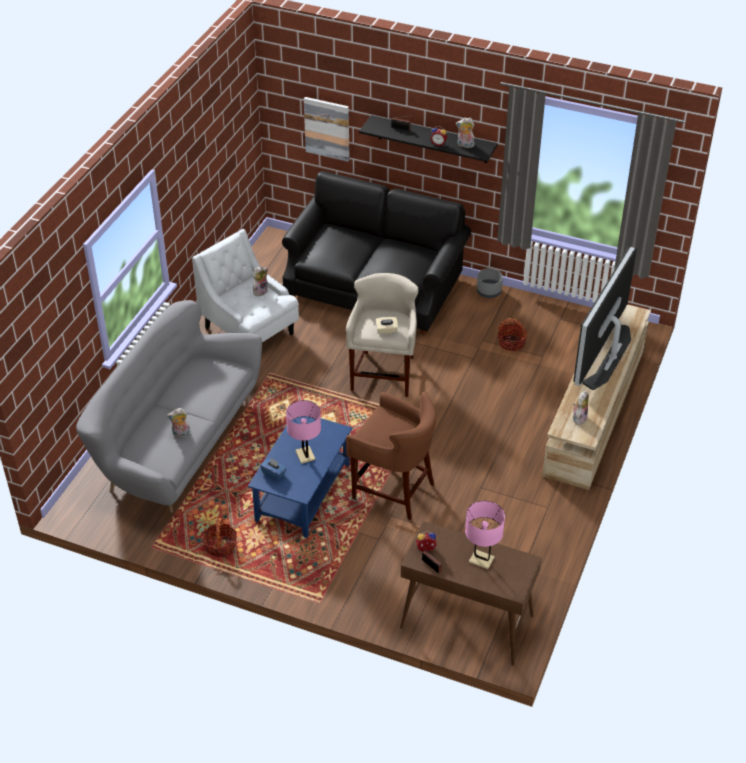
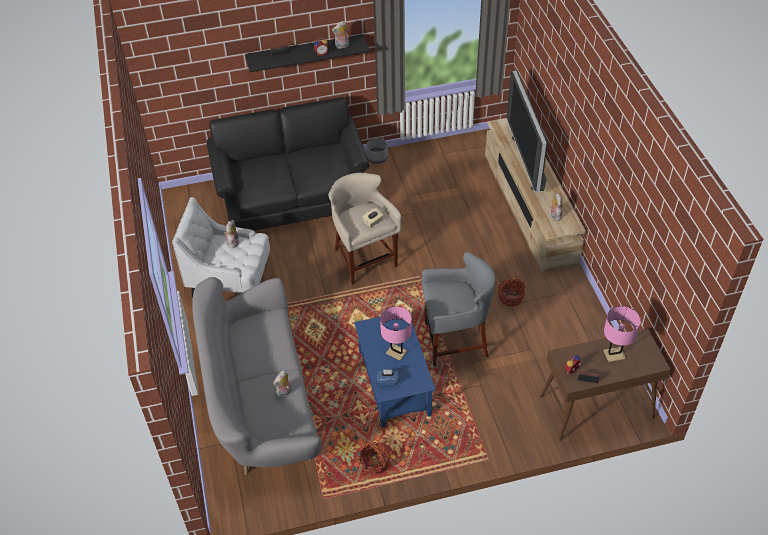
camera: 35 degrees left, 5 degrees up
(327, 128) = (205, 81): picture -> none
(393, 489) = (454, 341): brown stool -> grey stool
(511, 343) = (428, 188): basket -> basket (510, 297)

